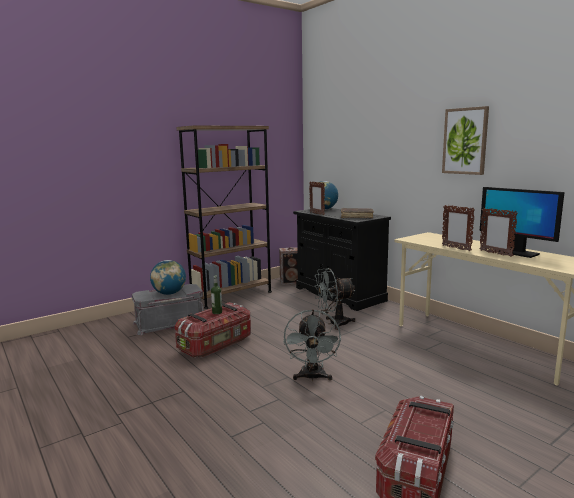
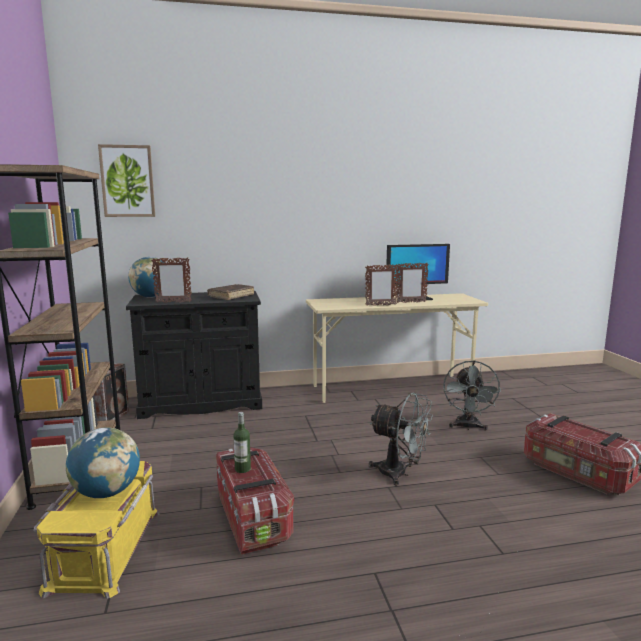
camera: 65 degrees left, 0 degrees up
(169, 322) = (104, 548): grey storage box -> yellow storage box
(333, 323) = (280, 428): grey fan -> grey fan (467, 427)
(465, 141) = (339, 203): picture -> picture (127, 181)

